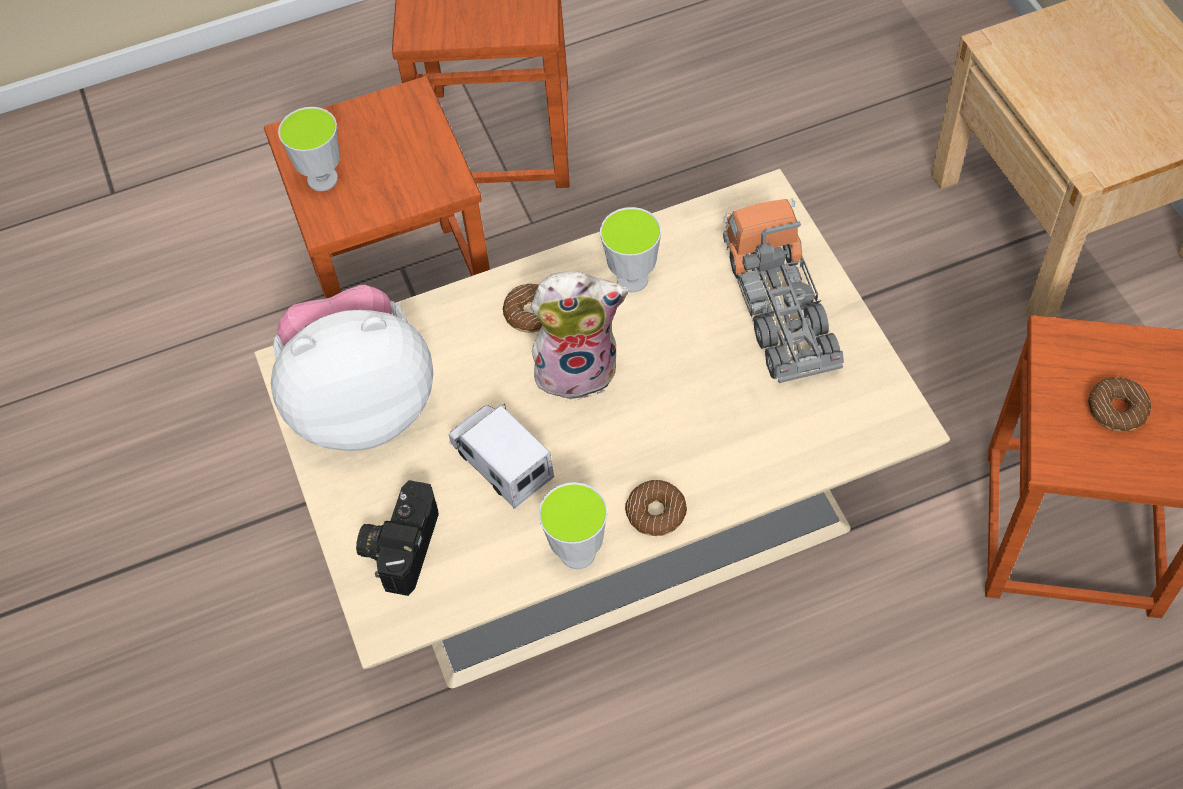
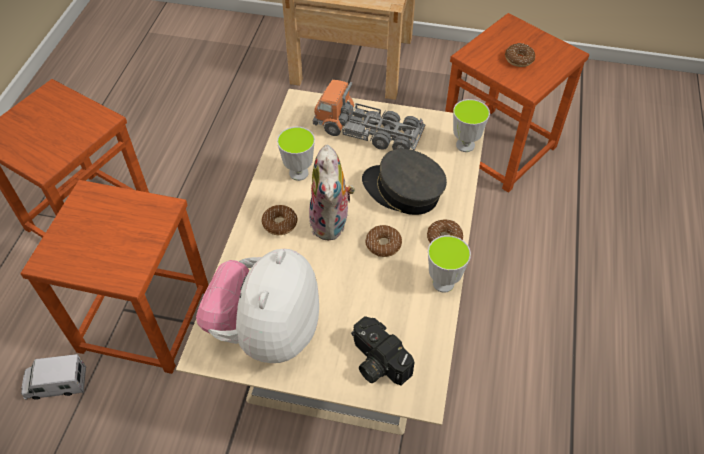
camera: 60 degrees left, 5 degrees down
(322, 179) = (95, 264): cup -> cup (465, 145)
(501, 462) = (361, 286): toy truck -> toy truck (56, 384)
(578, 368) = (332, 223): plush toy -> plush toy turned 150 degrees clockwise
(588, 447) = (383, 244): none -> donut
(701, 415) = (403, 191): none -> grey cap

